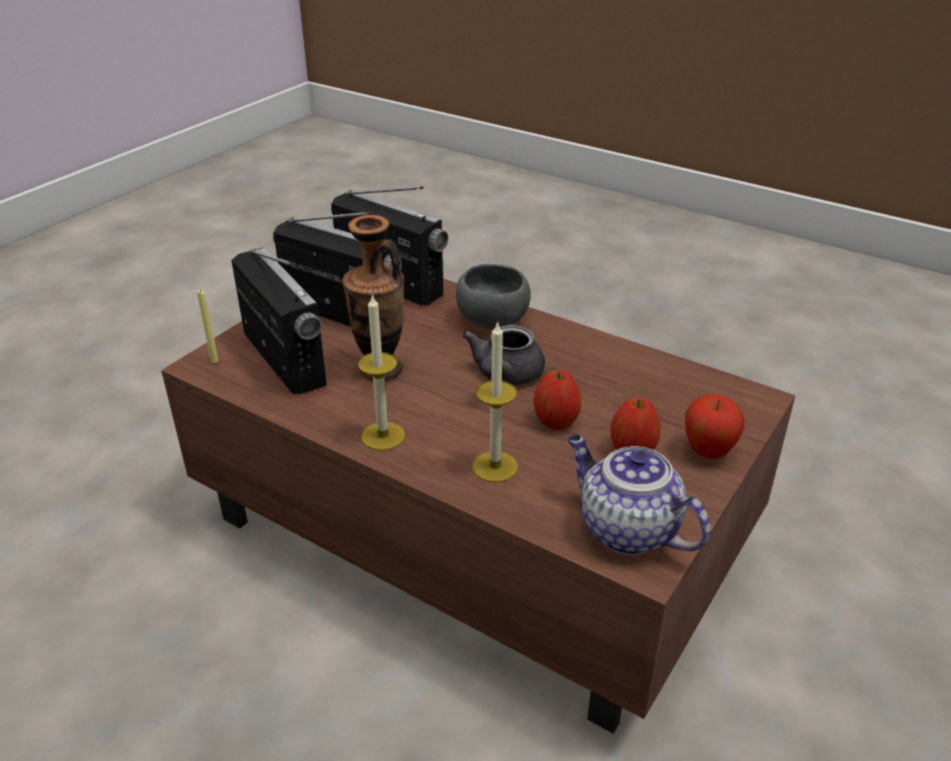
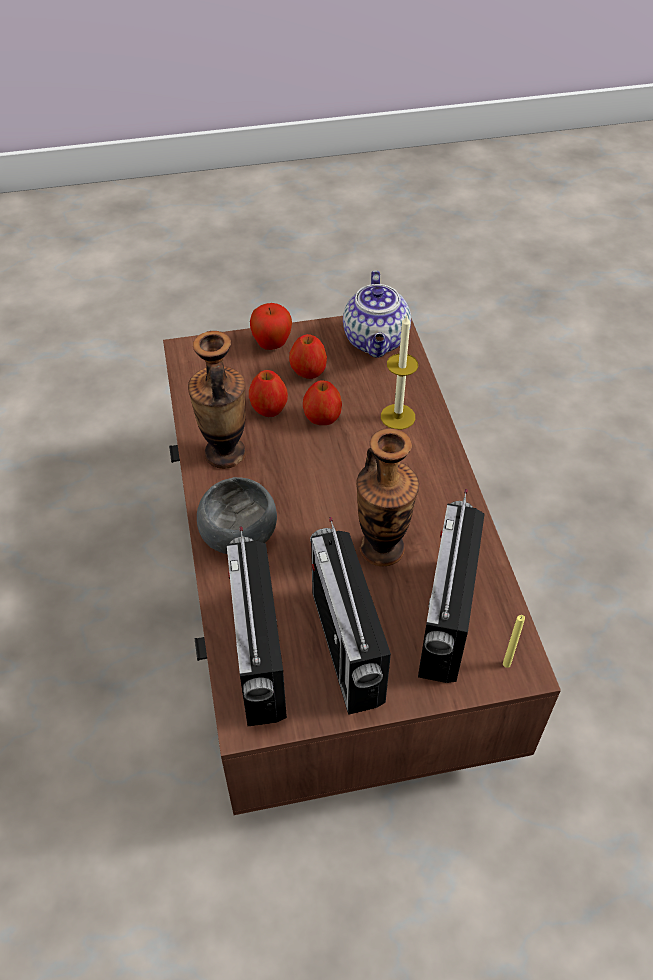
camera: 135 degrees left, 15 degrees up
(383, 436) = (441, 485): candle -> none
(504, 376) = (304, 475): grey teapot -> none
(586, 354) = (225, 453): none -> vase
(610, 401) = (269, 409): none -> apple

